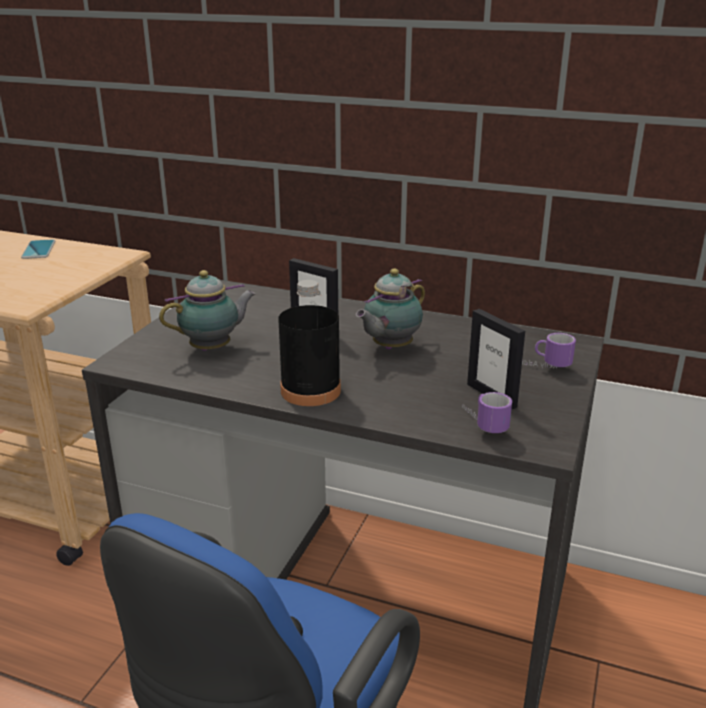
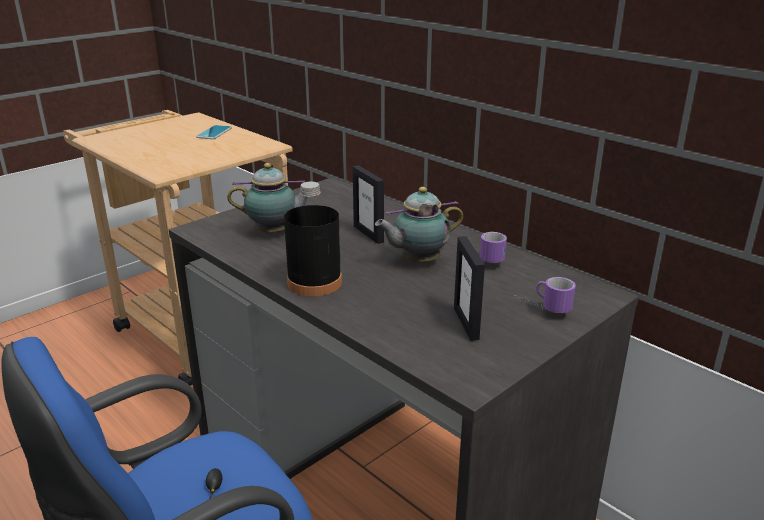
camera: 25 degrees right, 0 degrees up
(481, 424) = (430, 346): mug -> mug (489, 258)

